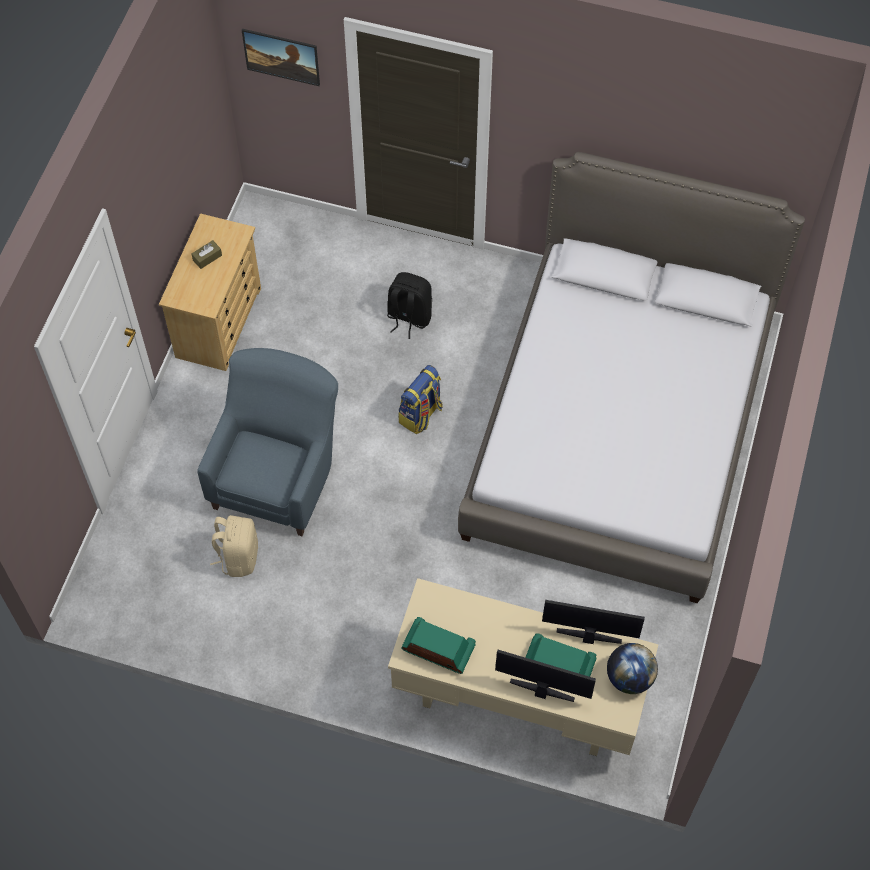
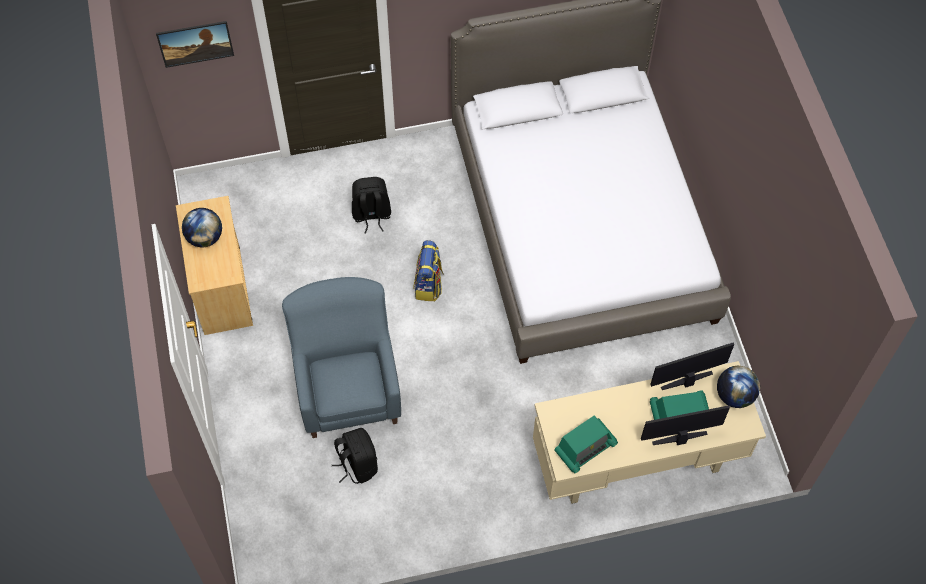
camera: 30 degrees left, 0 degrees up
(207, 257) = (205, 237): brown tissue box -> globe
(238, 557) = (357, 465): beige backpack -> black backpack
(438, 649) = (585, 448): radio -> radio turned 150 degrees clockwise

